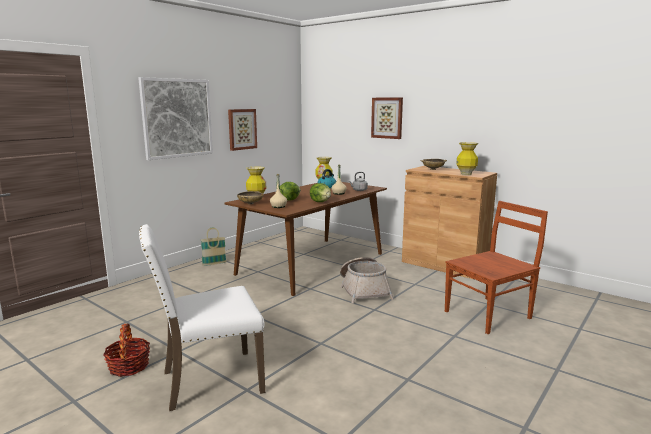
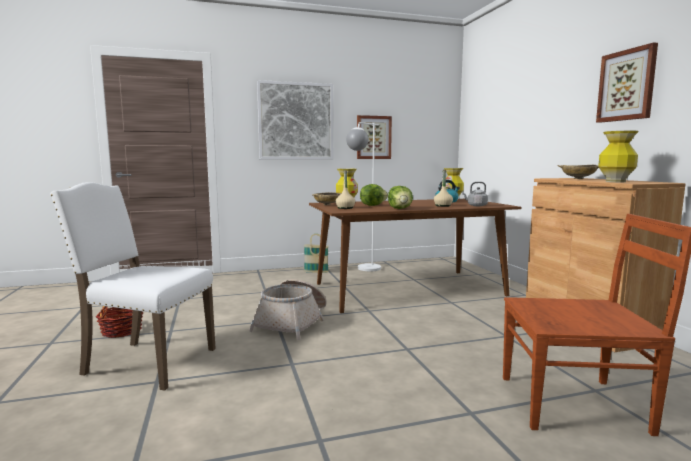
camera: 35 degrees right, 5 degrees down
(252, 253) = (364, 270): none -> white floor lamp
(364, 290) = (426, 326): basket -> basket (292, 322)
(387, 118) = (539, 116): picture -> picture (627, 85)

